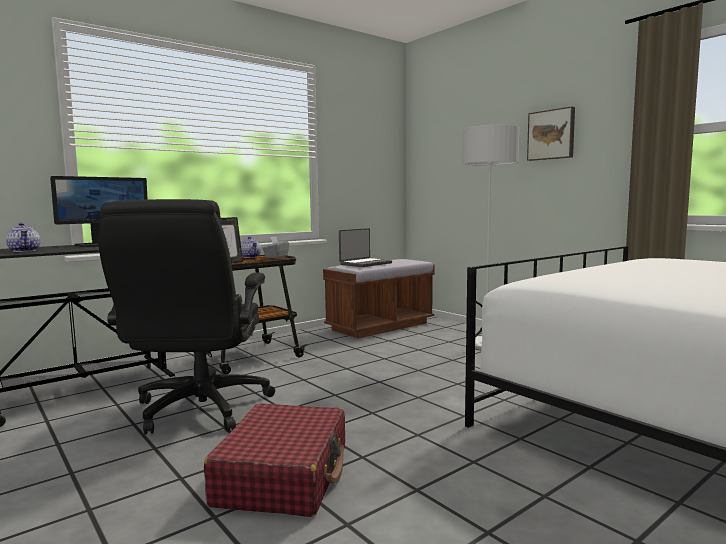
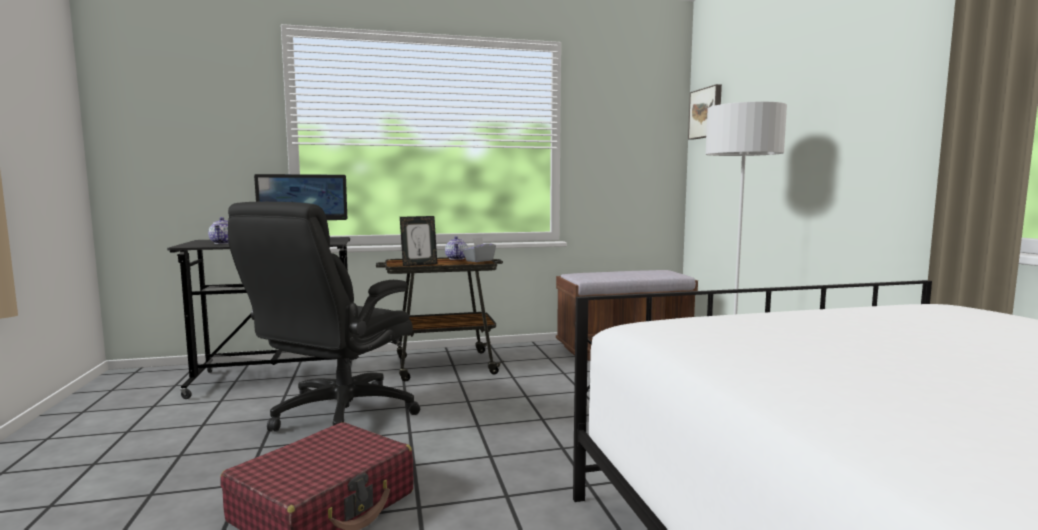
camera: 25 degrees right, 0 degrees up
(365, 264) = (603, 273): laptop -> none
(551, 134) = (845, 111): picture -> picture (706, 113)

